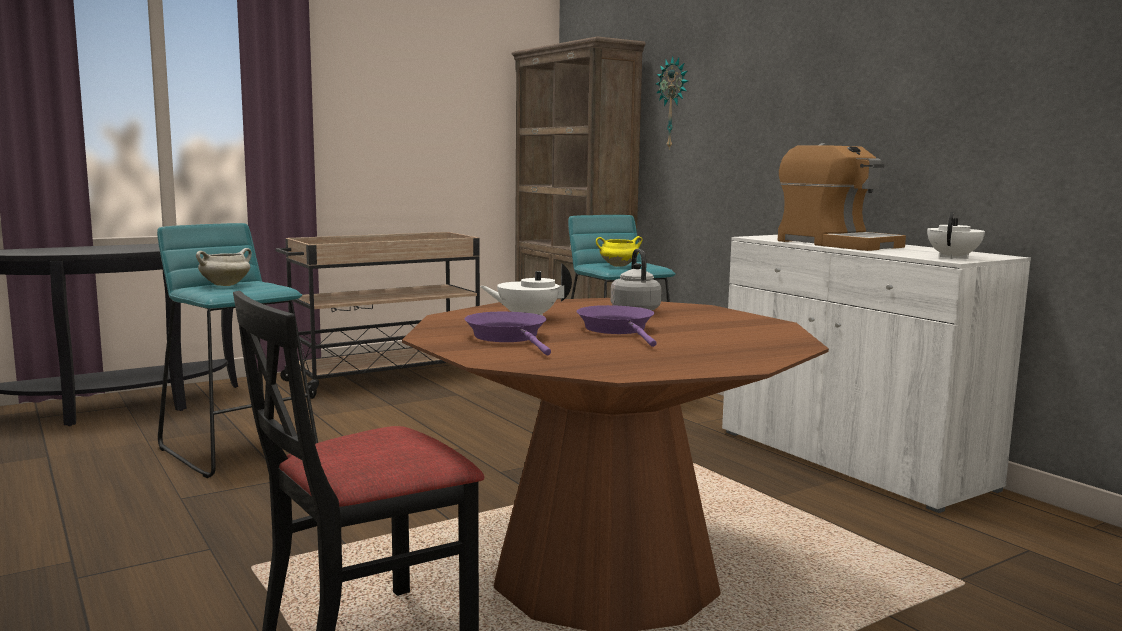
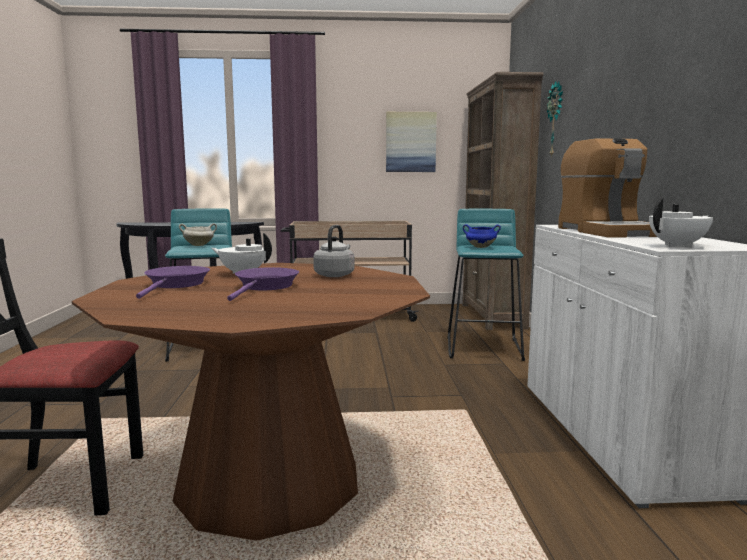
camera: 30 degrees right, 0 degrees up
(440, 117) = (410, 142): none -> picture
(618, 266) = (480, 247): yellow cooking pot -> blue cooking pot

